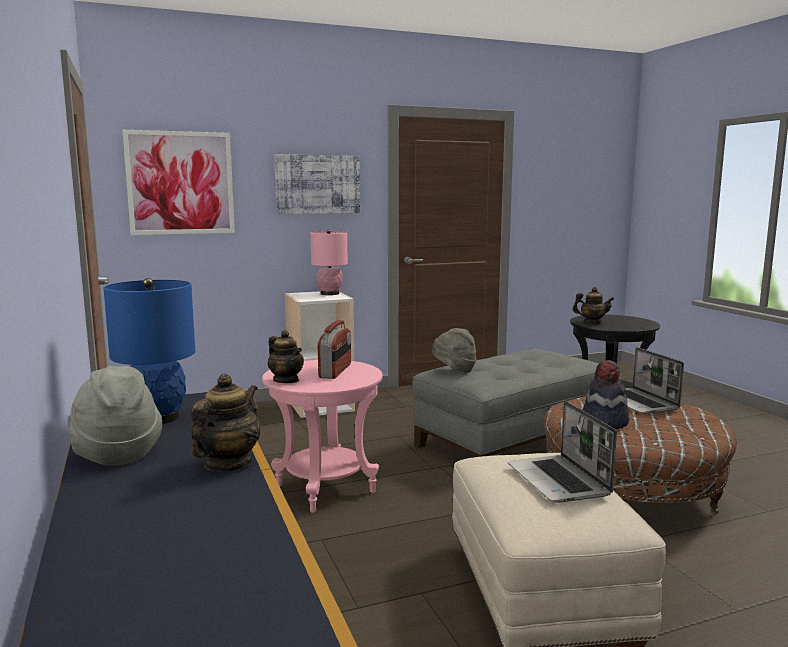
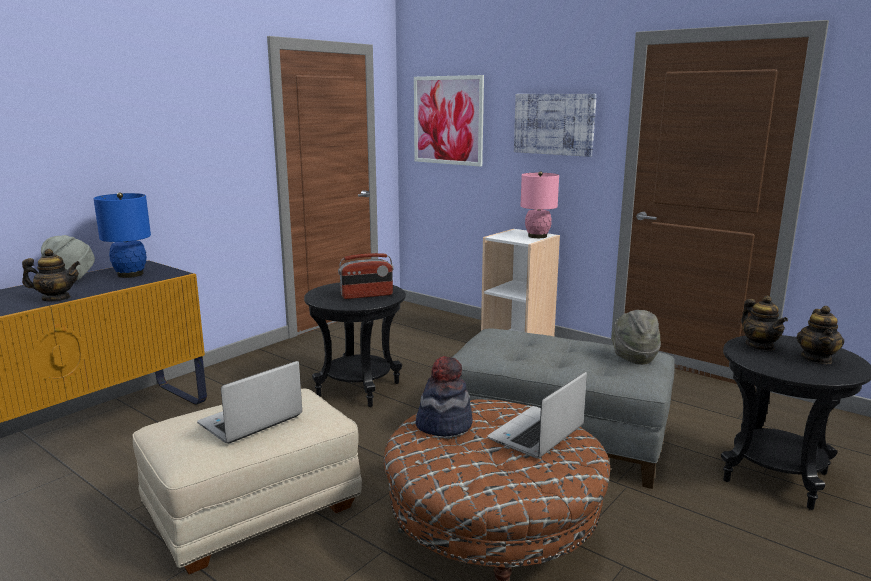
camera: 60 degrees right, 5 degrees up
(286, 380) = (326, 290): teapot -> teapot (816, 359)
(325, 489) = (358, 390): pink side table -> black side table
(454, 370) = (493, 334): grey hat -> grey hat (633, 357)

